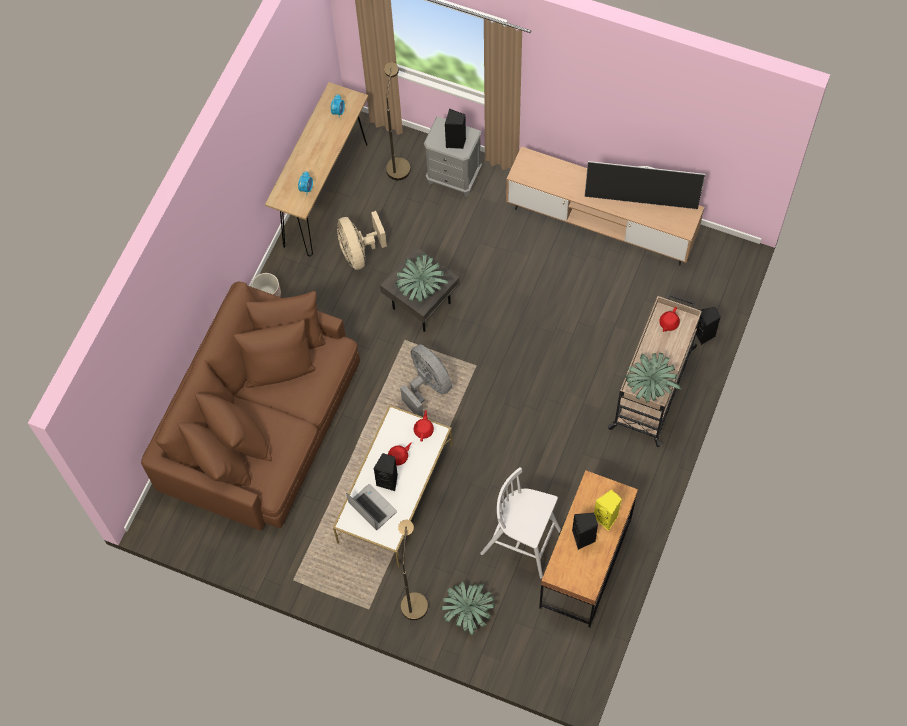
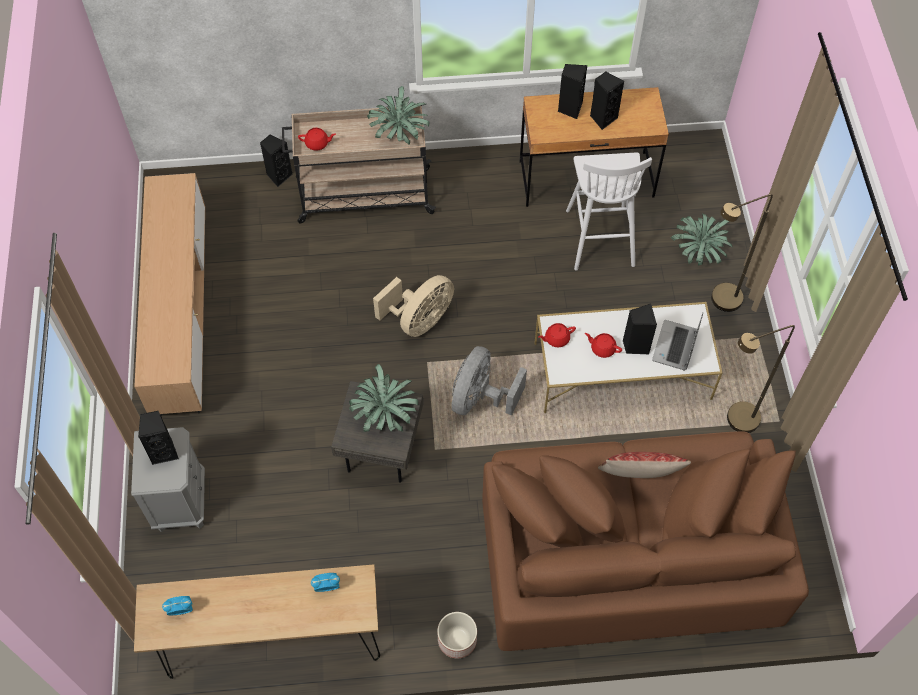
camera: 120 degrees left, 5 degrees down
(281, 414) = (637, 480): none -> pillow
(359, 252) = (342, 559): beige fan -> beige fan (419, 320)
(398, 163) = (187, 578): brown floor lamp -> brown floor lamp (735, 422)
(606, 518) = (570, 108): yellow speaker -> black speaker
(641, 202) = (164, 235): television -> none

